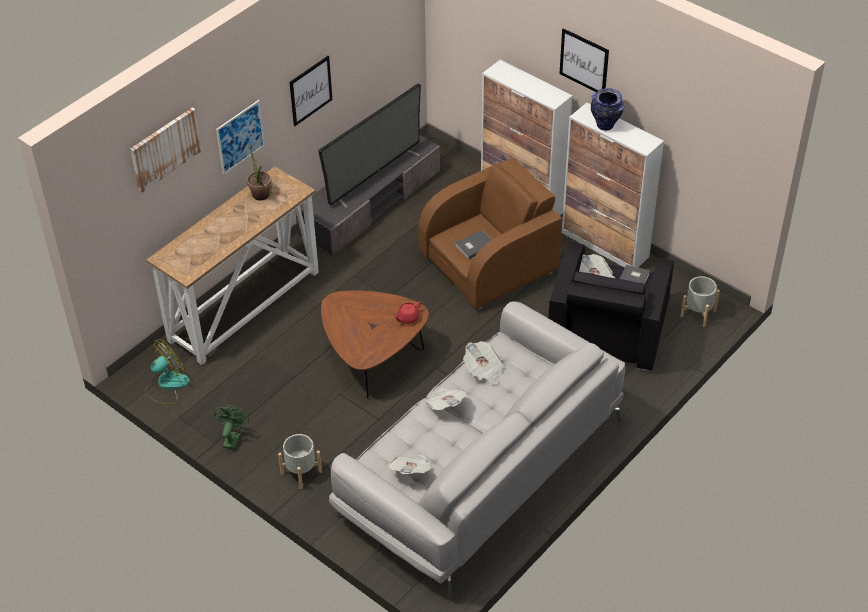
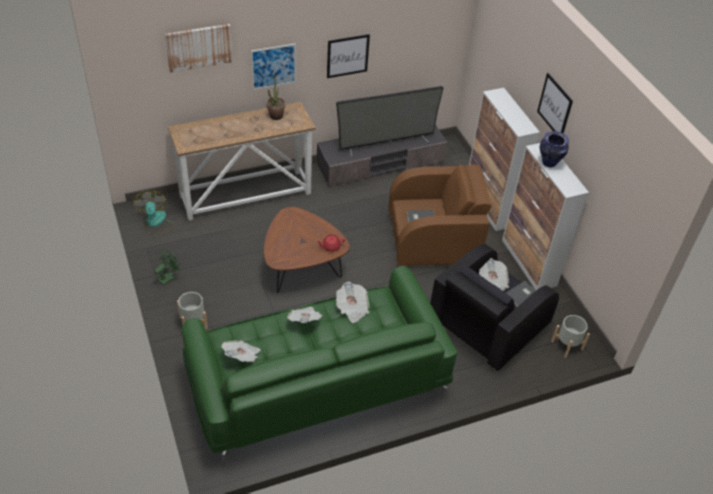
camera: 25 degrees right, 0 degrees up
(166, 385) = (156, 223): fan -> fan turned 90 degrees counterclockwise
(479, 469) = (316, 382): grey sofa -> green sofa

